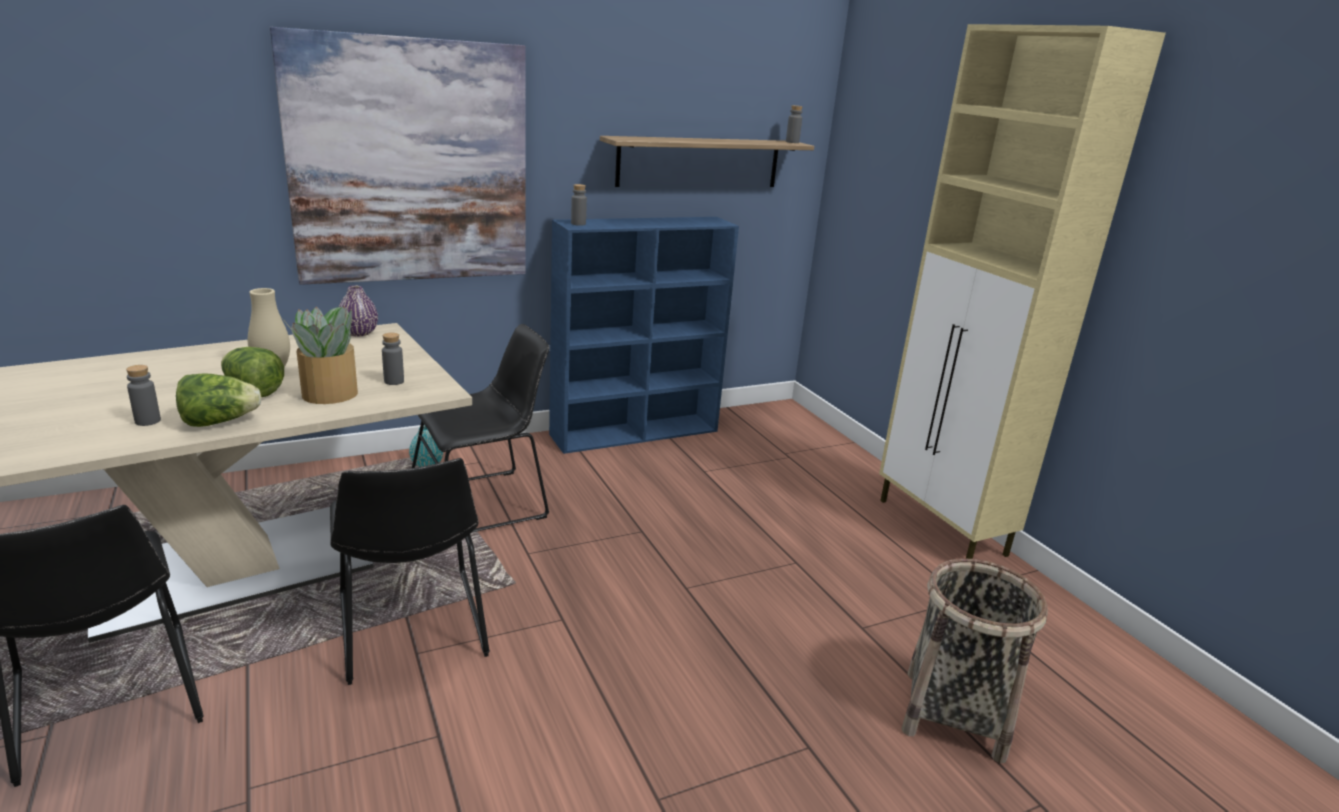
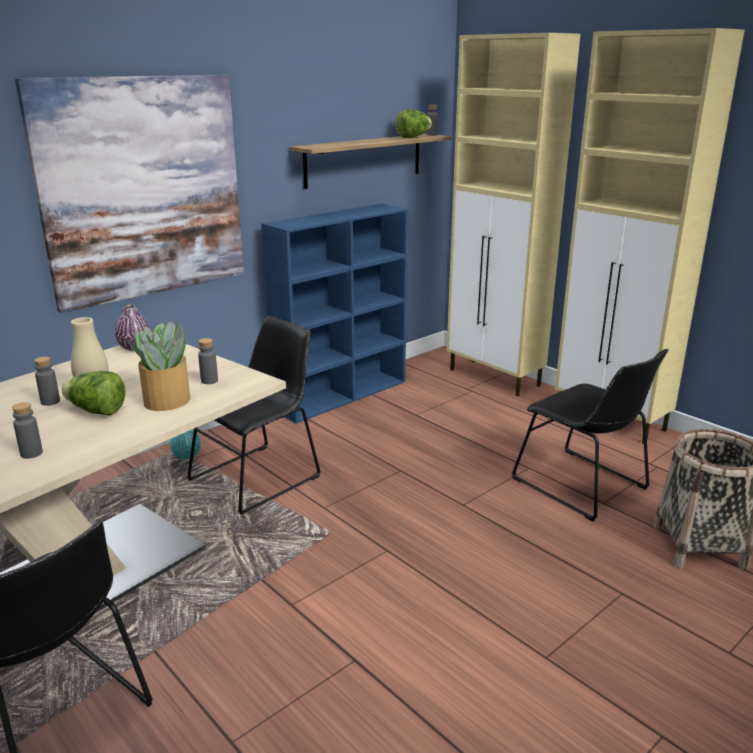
camera: 15 degrees left, 0 degrees up
(219, 422) = (97, 441): lettuce -> lettuce (413, 137)
(412, 629) = (274, 588): black chair -> black chair (584, 486)
(578, 224) = (287, 224): grey bottle -> grey bottle (50, 401)
(827, 447) = (495, 378): none -> beige cabinet

